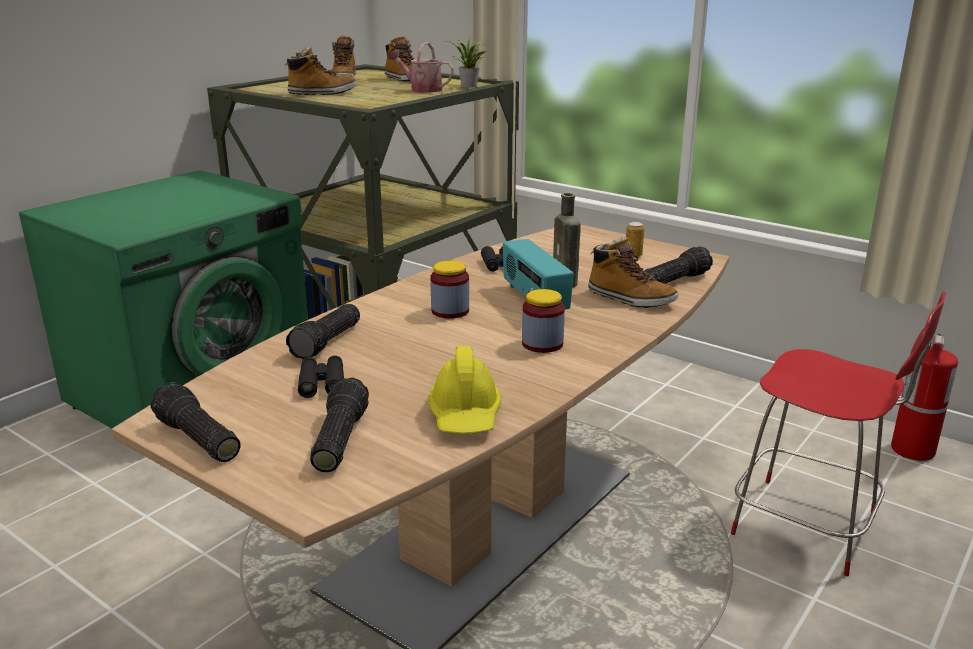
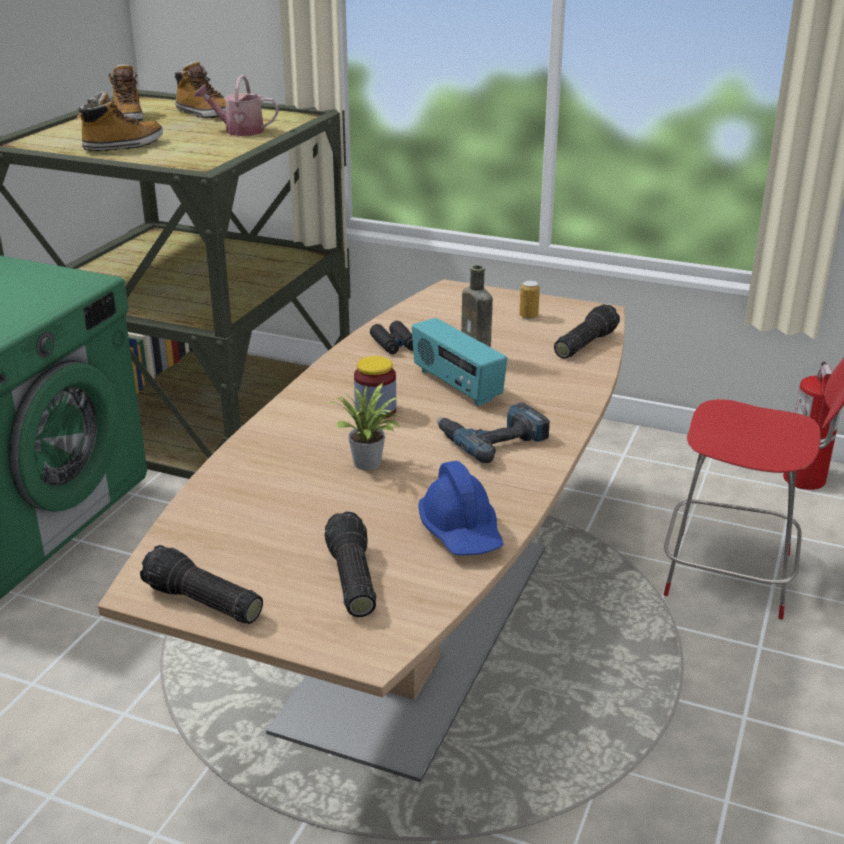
camera: 15 degrees left, 5 degrees up
(322, 383) = (292, 517): black binoculars -> none
(328, 342) = (267, 467): flashlight -> none
(465, 415) = (461, 531): yellow hard hat -> blue hard hat
(469, 86) = (291, 122): potted plant -> potted plant (369, 465)
(542, 344) = (492, 438): jar -> power drill
(630, 299) = (552, 372): boot -> none

